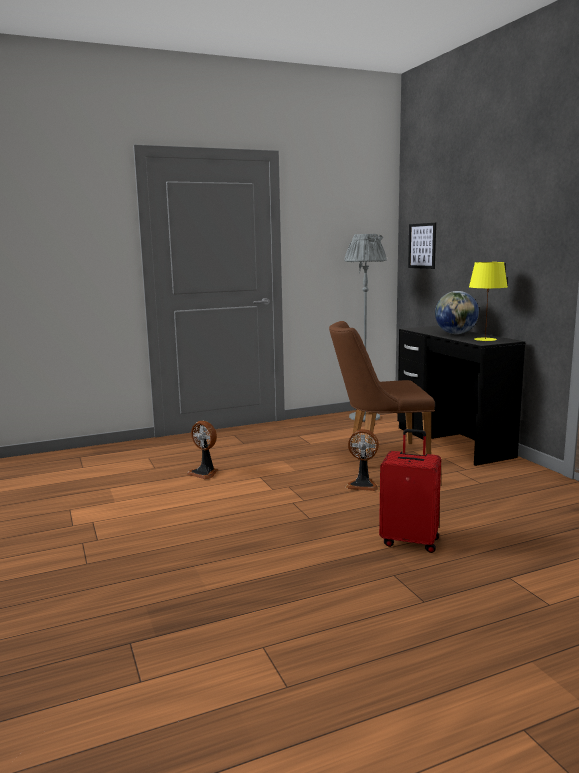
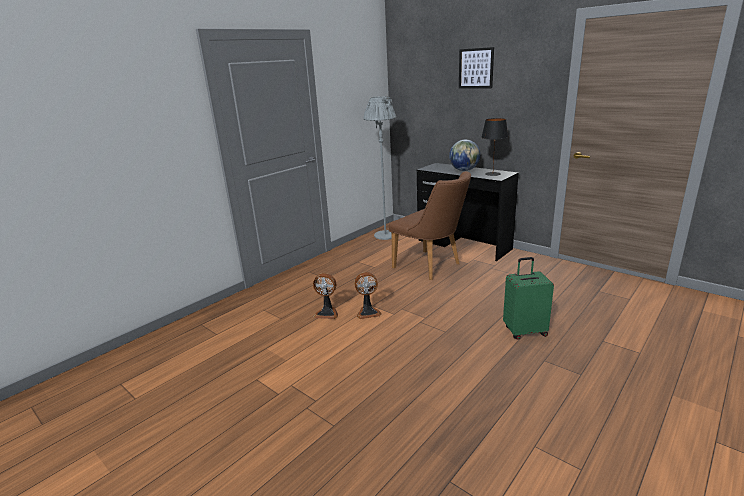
camera: 25 degrees left, 10 degrees up
(362, 485) = (448, 294): fan -> fan (368, 312)
(379, 455) = (431, 266): brown chair -> brown chair turned 105 degrees counterclockwise
(410, 541) = (524, 331): red suitcase -> green suitcase
(422, 246) = (415, 103): picture -> picture (476, 68)
(485, 339) = (492, 174): yellow table lamp -> black table lamp

